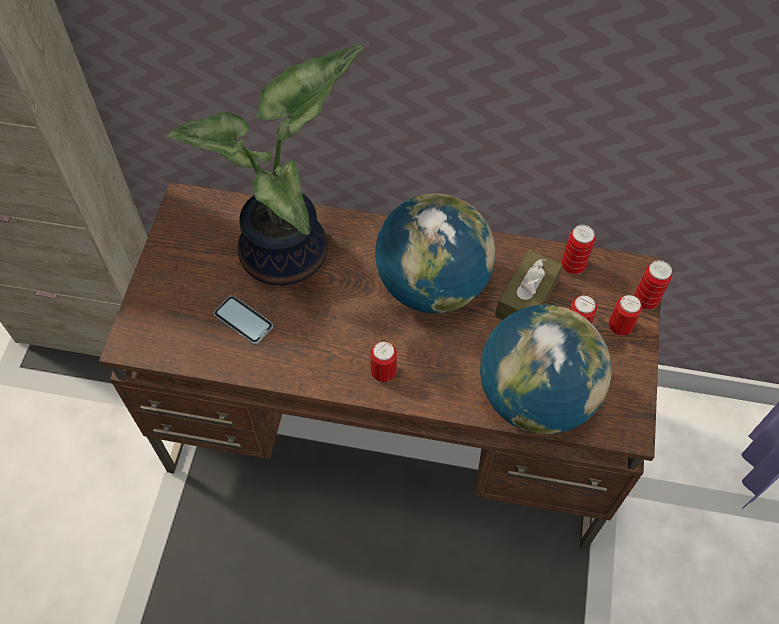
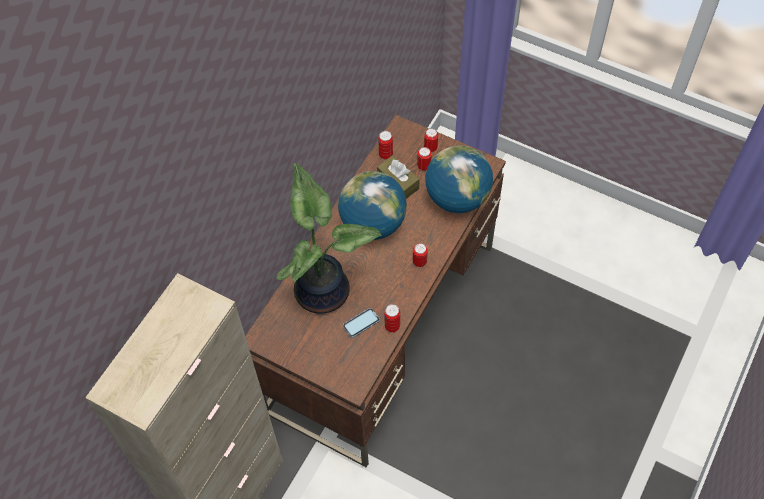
camera: 70 degrees left, 0 degrees up
(645, 300) = (419, 131): can -> can (392, 326)

